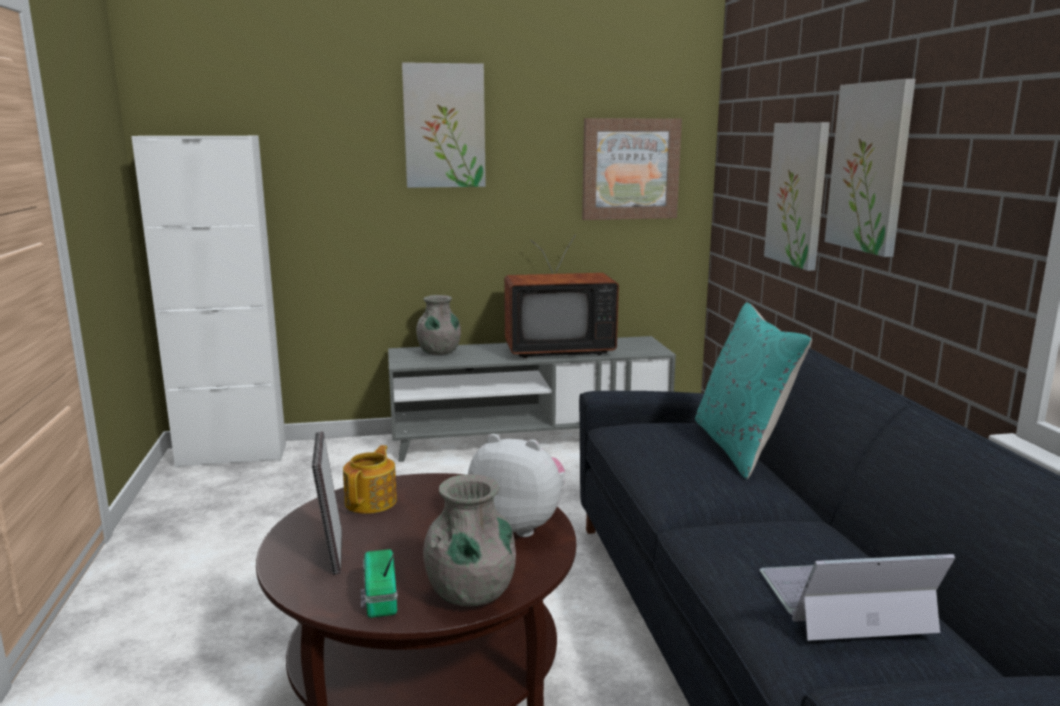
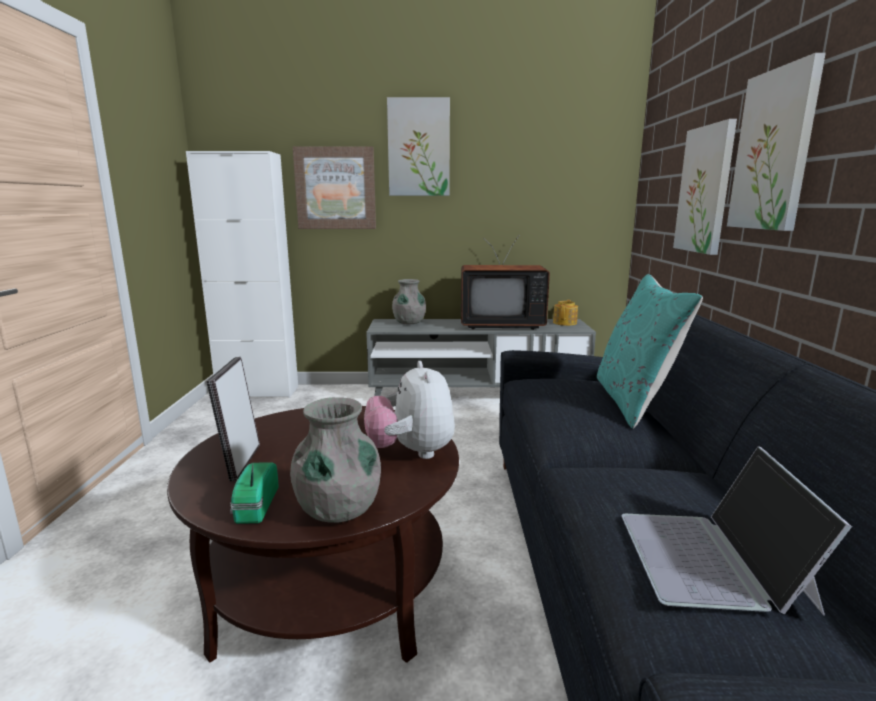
camera: 10 degrees right, 0 degrees up
(372, 501) = (298, 423): teapot -> teapot (565, 323)
(519, 525) = (411, 452): plush toy -> plush toy turned 135 degrees counterclockwise
(630, 169) = (566, 183): picture -> picture (335, 188)
(843, 601) = (713, 559): laptop -> laptop turned 90 degrees counterclockwise

